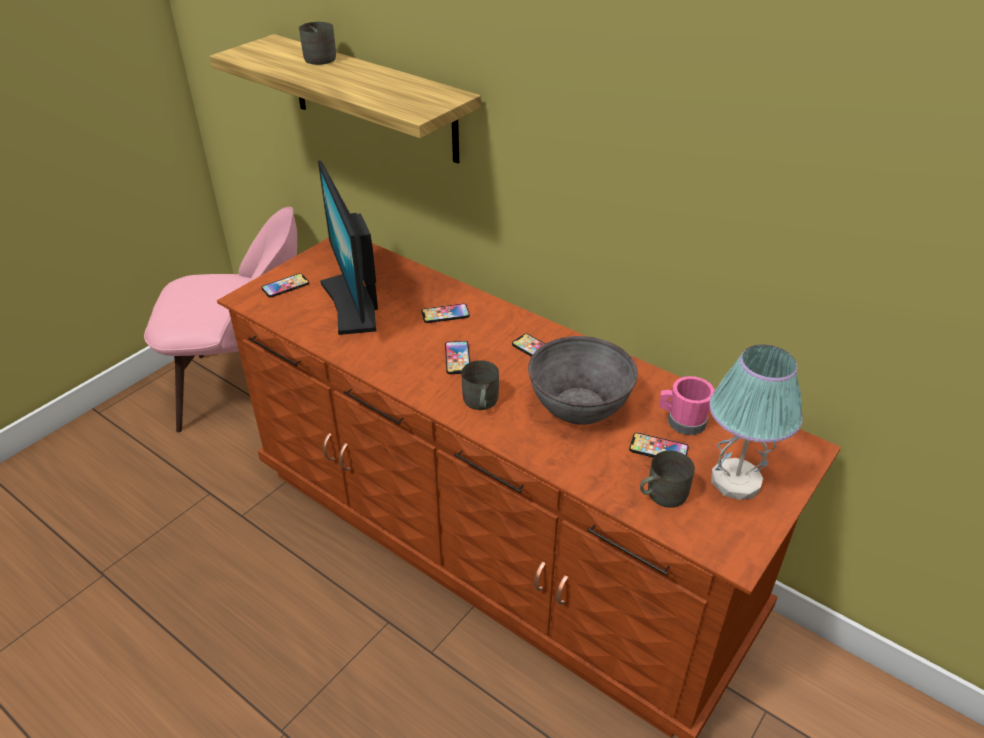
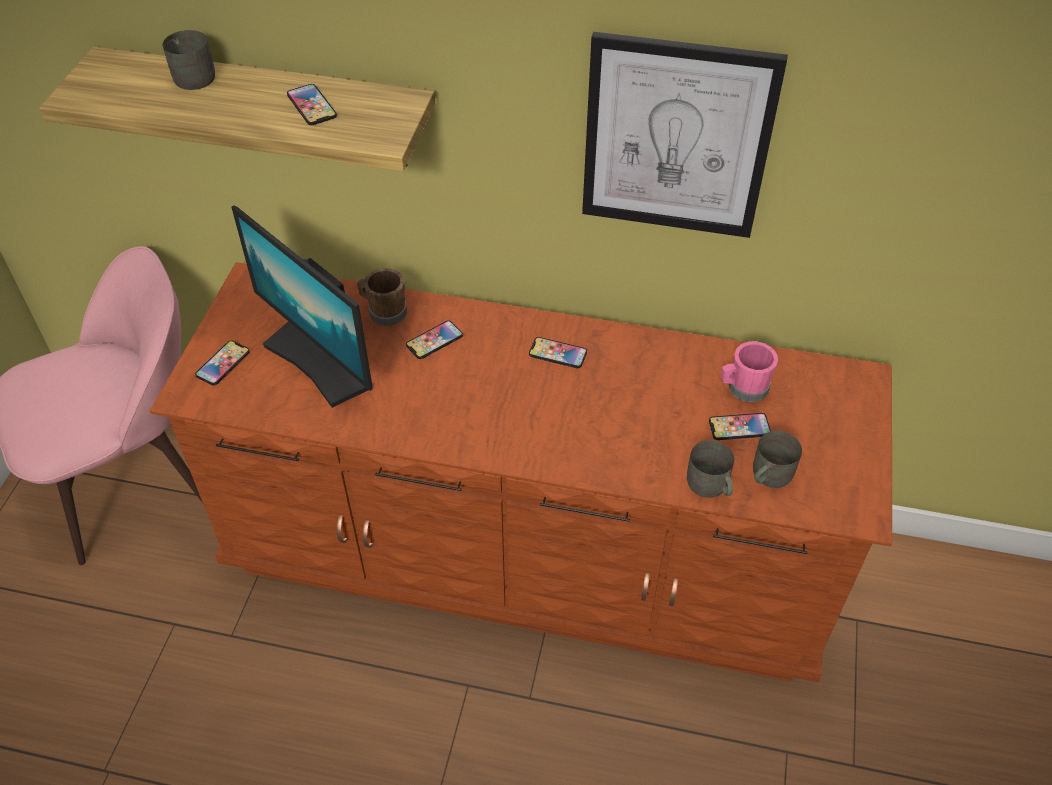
camera: 25 degrees left, 10 degrees up
(421, 286) = (384, 311): none -> brown mug
(457, 358) = (483, 392): phone -> phone (311, 106)
(480, 402) = (540, 437): grey mug -> grey mug (710, 486)
(579, 405) = (639, 405): grey bowl -> none
(660, 165) = (676, 138): none -> picture
(735, 481) = (823, 436): table lamp -> none

